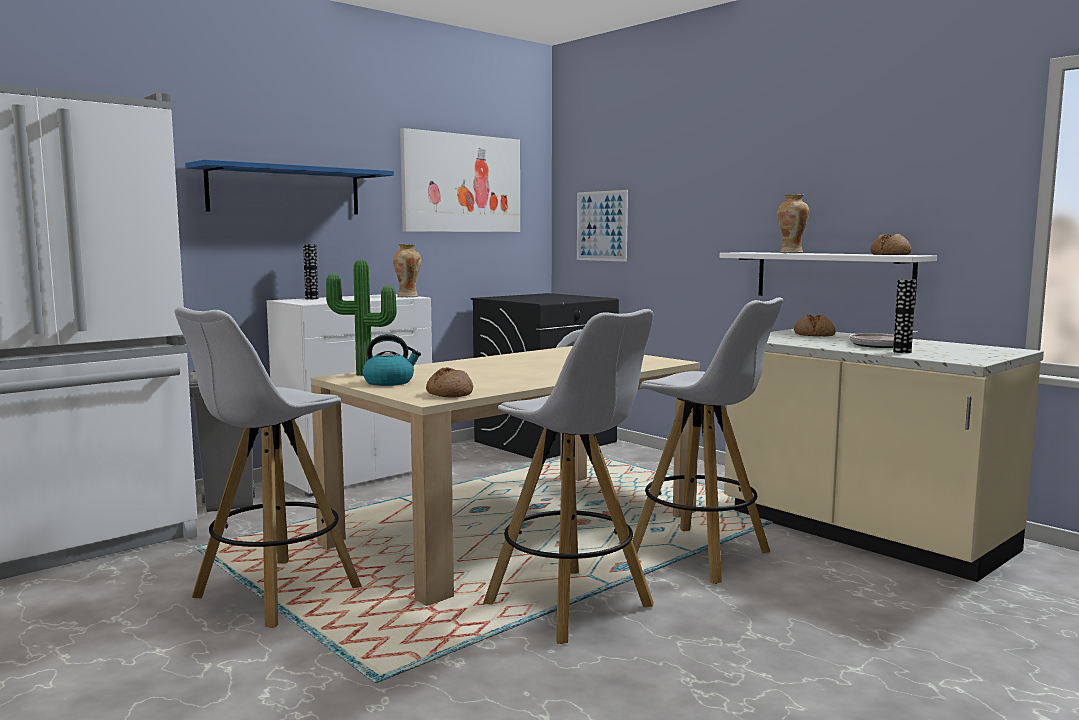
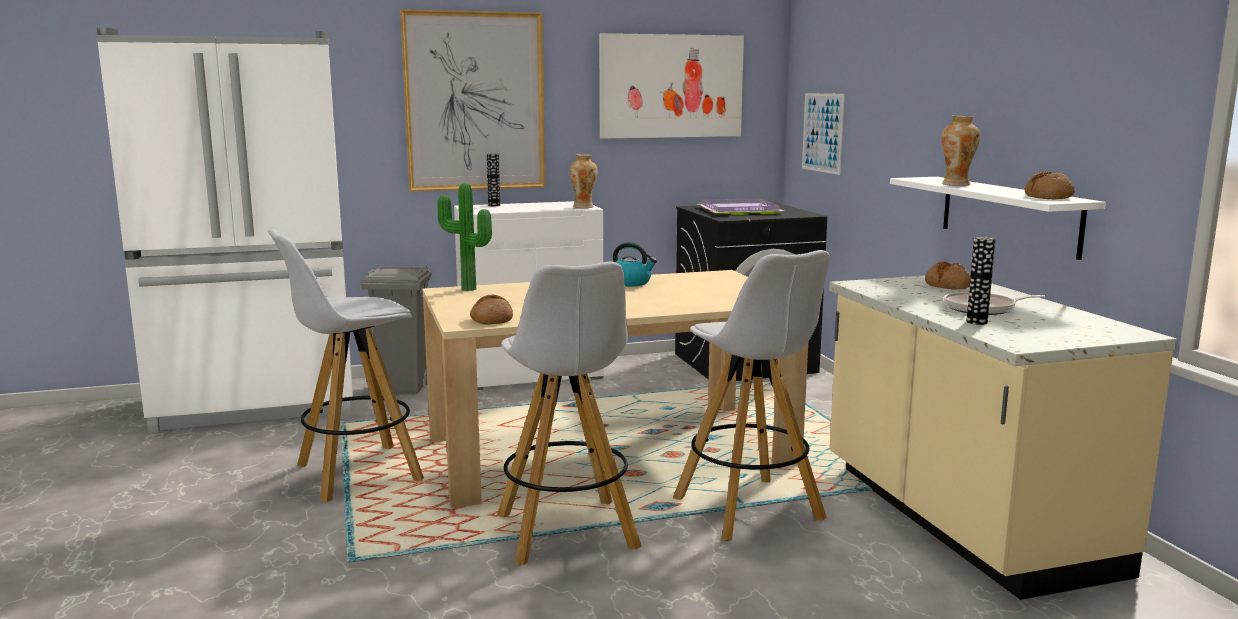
camera: 25 degrees right, 5 degrees up
(285, 190) = (475, 102): blue shelf -> picture
(389, 382) = (471, 300): kettle -> kettle (630, 283)
(535, 298) = (737, 210): none -> purple tray

